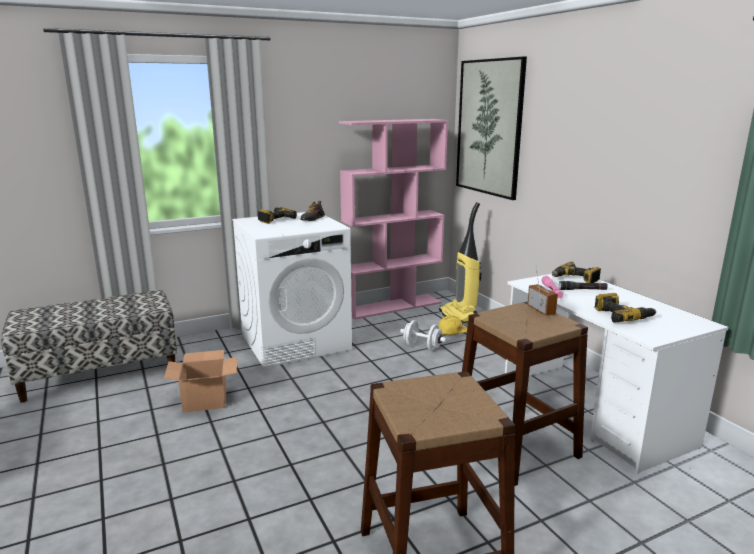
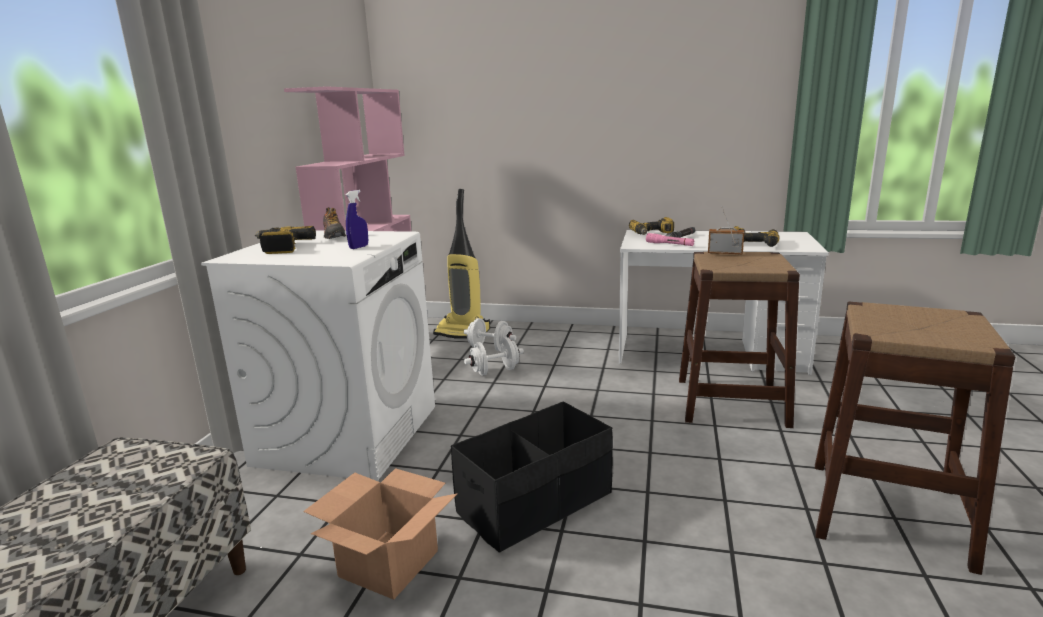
camera: 50 degrees left, 0 degrees up
(291, 417) = (535, 503): none -> black storage box
(294, 229) = (359, 247): none -> blue spray bottle
(451, 333) = (490, 348): yellow hard hat -> white dumbbell
(489, 127) = (446, 98): picture -> none

